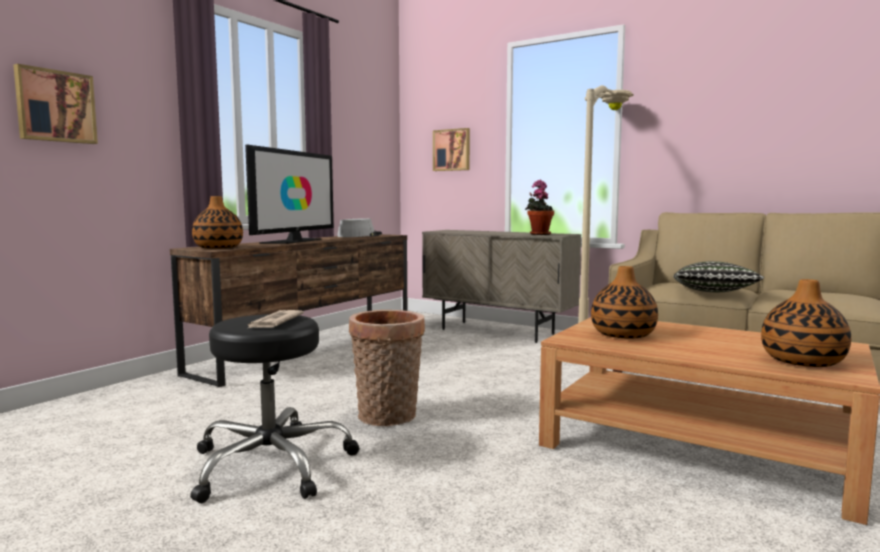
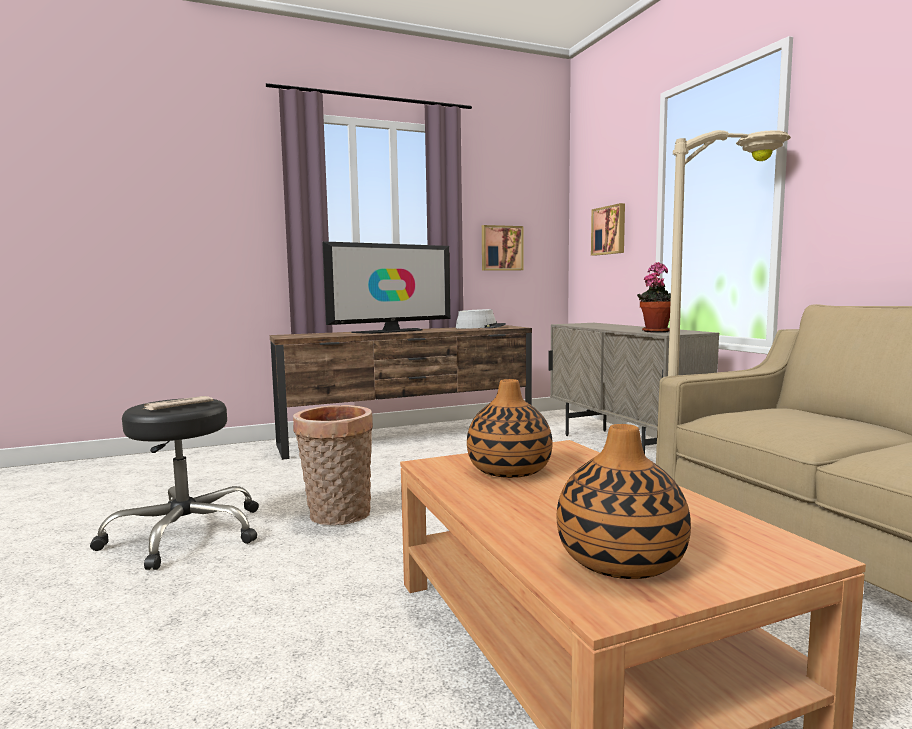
camera: 35 degrees right, 0 degrees up
(55, 106) = (185, 221): picture -> picture (501, 248)
(218, 248) = (299, 335): vase -> none
(713, 293) = (788, 432): pillow -> none

